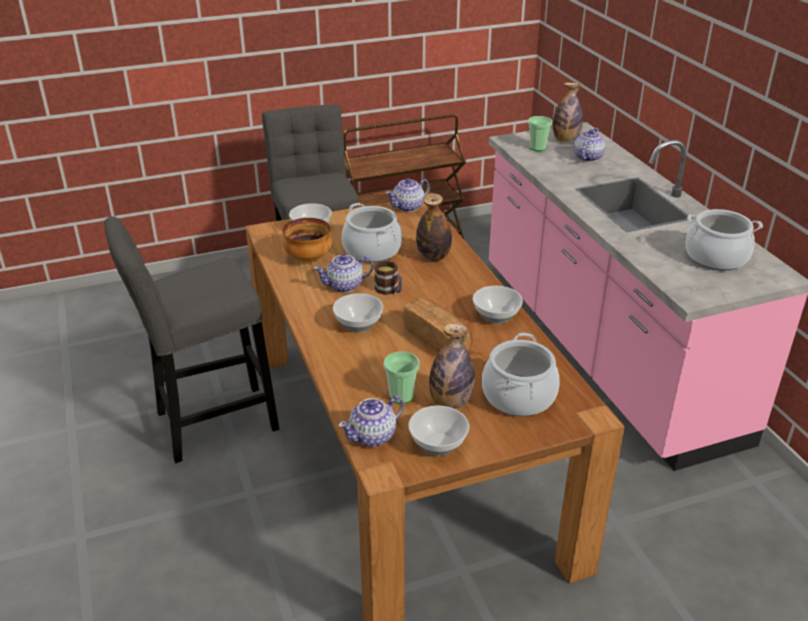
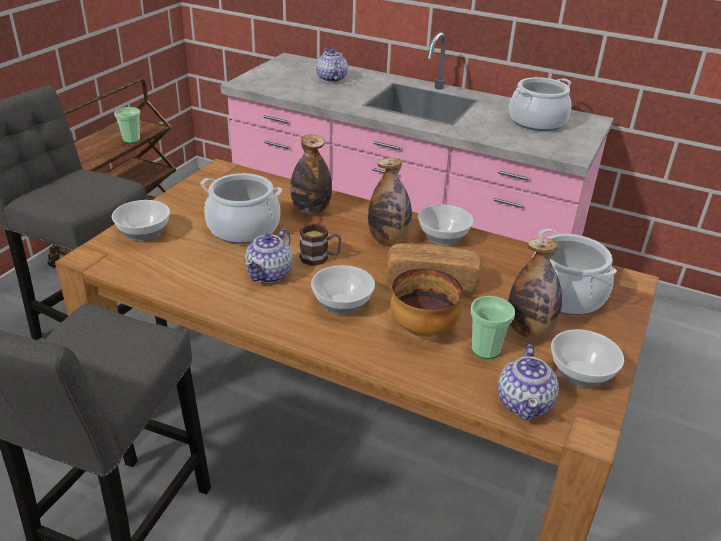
camera: 45 degrees left, 0 degrees up
(308, 259) = (187, 265): bowl -> bowl (422, 329)
(408, 207) = (216, 174): teapot -> none
(537, 148) = (278, 82): cup -> cup (131, 139)
(565, 140) = (291, 70): bottle -> bottle (388, 240)

